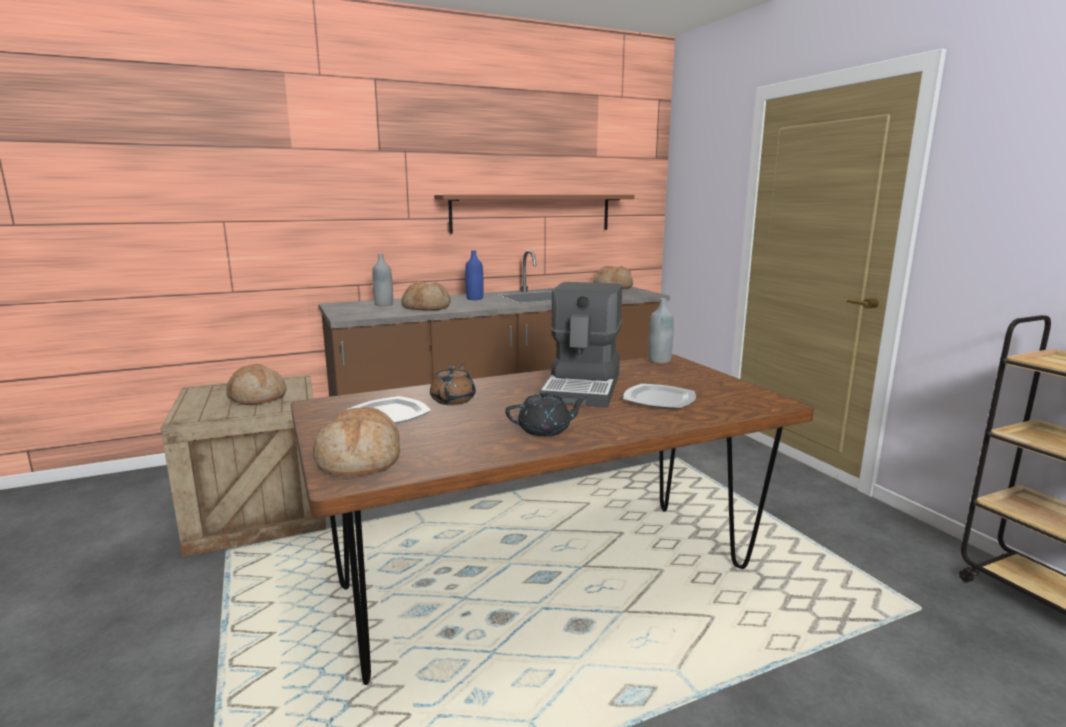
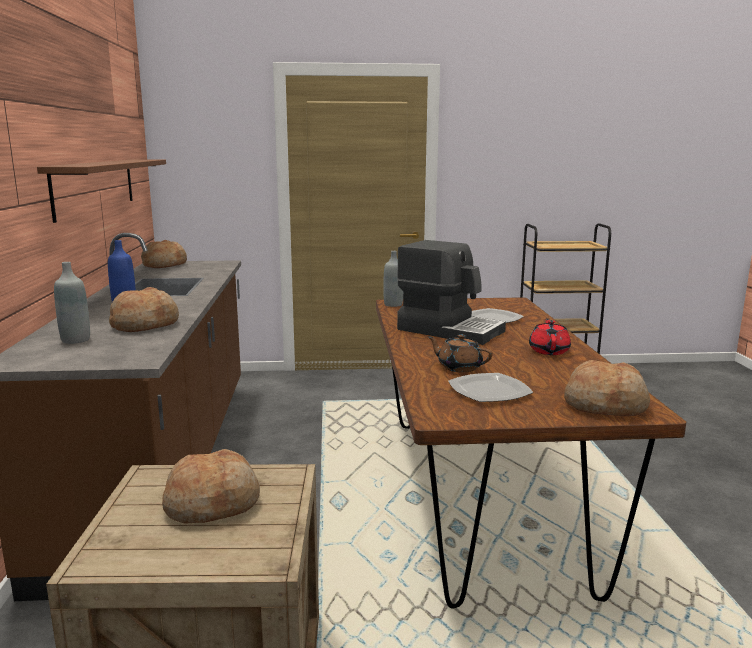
camera: 70 degrees left, 0 degrees up
(545, 430) = (549, 351): black teapot -> red teapot

